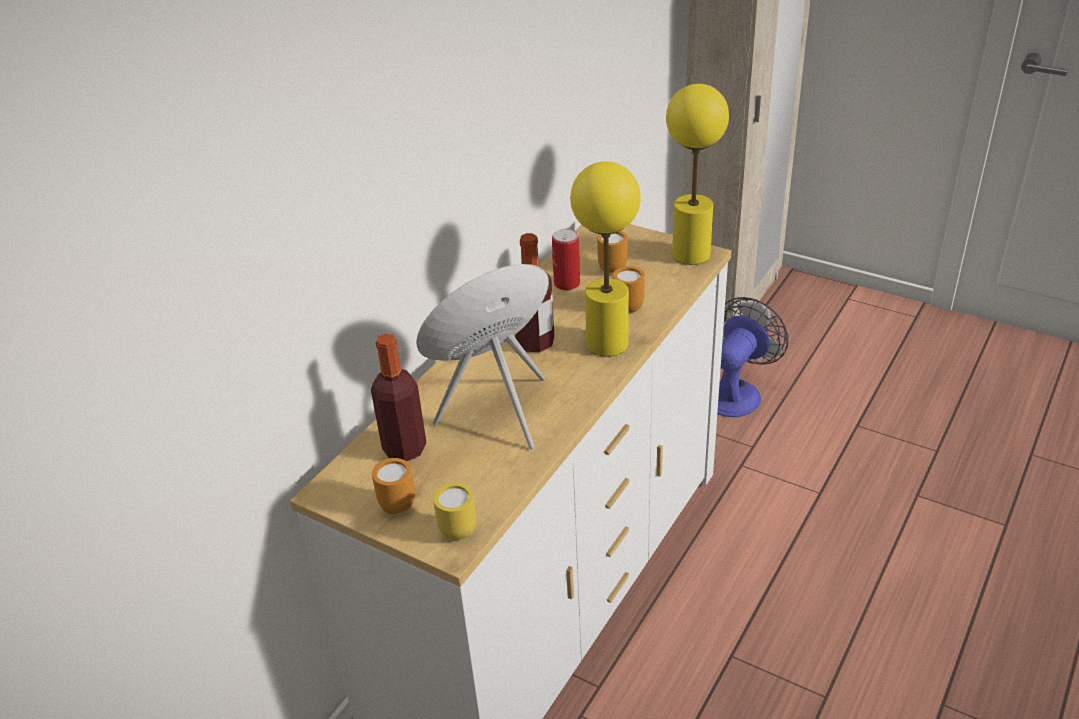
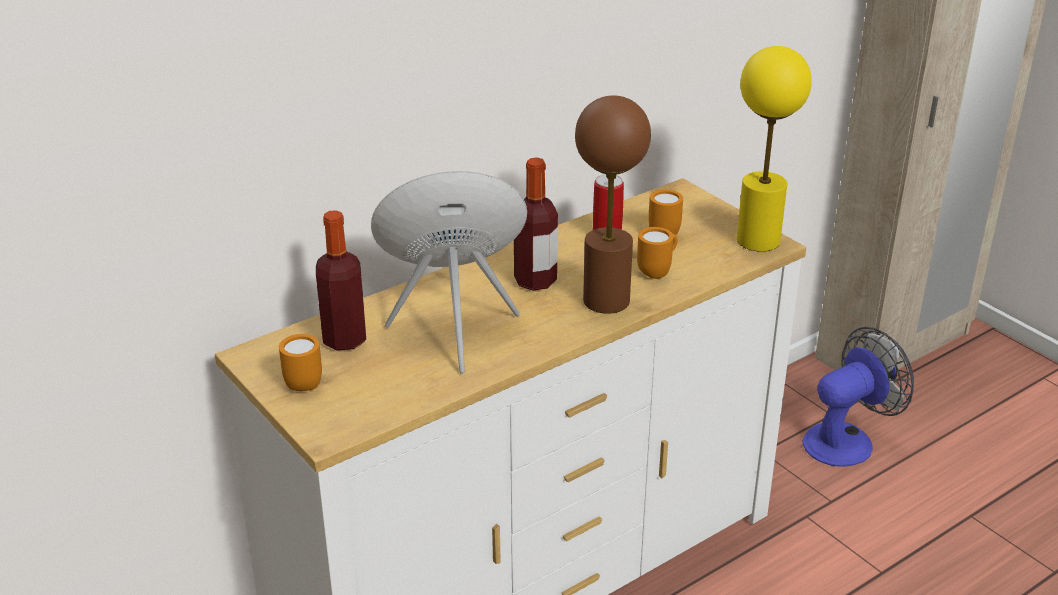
camera: 20 degrees right, 5 degrees down
(457, 527) = (343, 419): yellow mug -> none
(607, 343) = (607, 300): yellow table lamp -> brown table lamp

